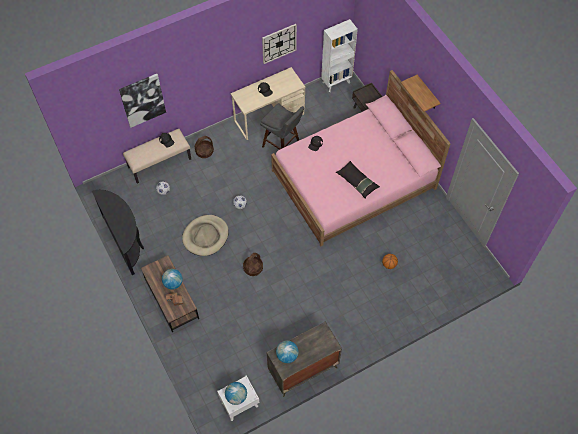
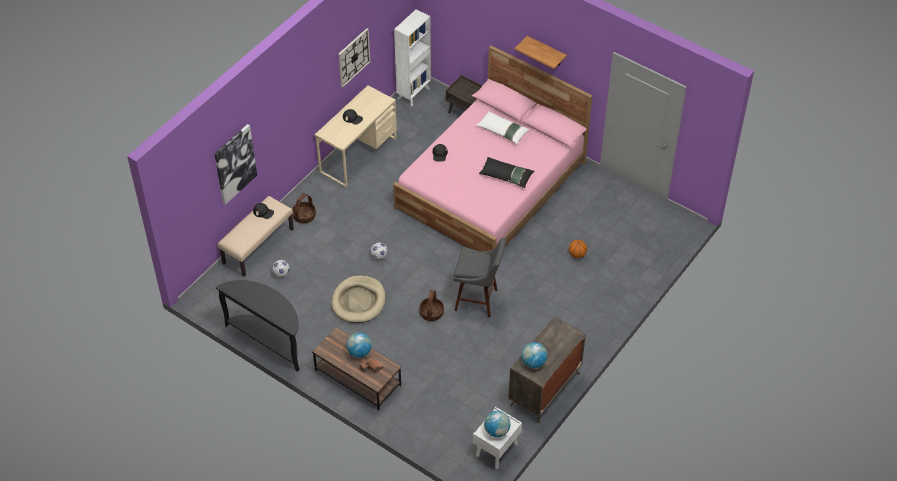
camera: 25 degrees left, 10 degrees down
(282, 146) = (391, 179): grey stool -> grey stool (478, 300)
(375, 142) = (502, 131): none -> white pillow

